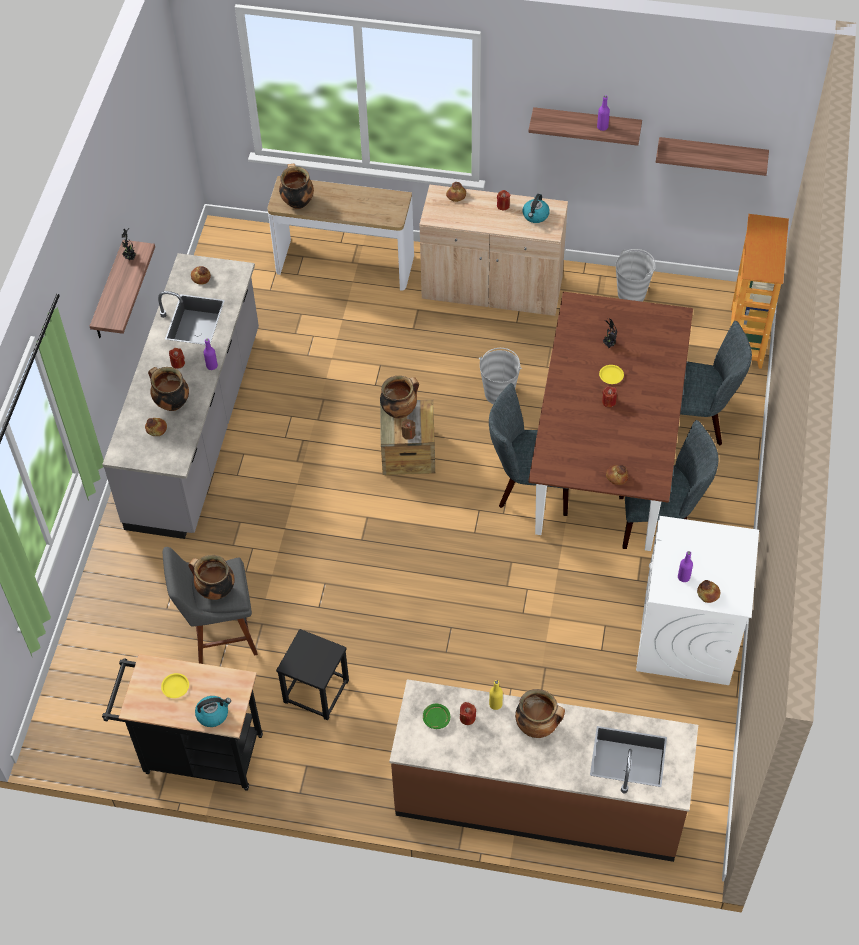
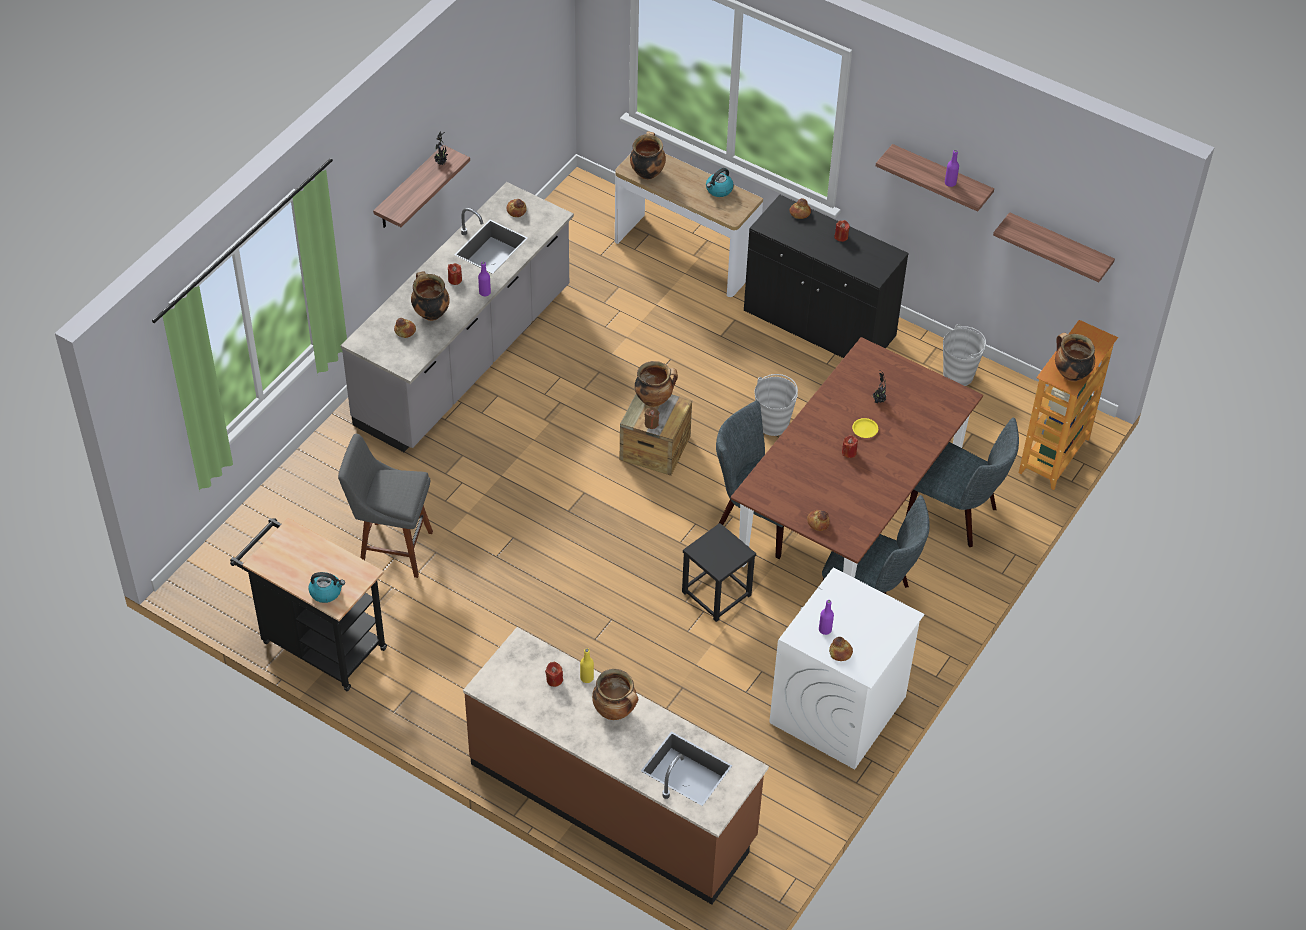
camera: 20 degrees right, 5 degrees down
(175, 687) = (305, 557): yellow plate -> none
(215, 590) = (389, 493): cooking pot -> cooking pot (1070, 374)
(316, 691) = (454, 629): black stool -> black stool (716, 593)
(436, 718) = (525, 670): green plate -> none
(492, 289) = (819, 324): beige cabinet -> black cabinet
(535, 215) = (868, 256): kettle -> kettle (719, 190)

